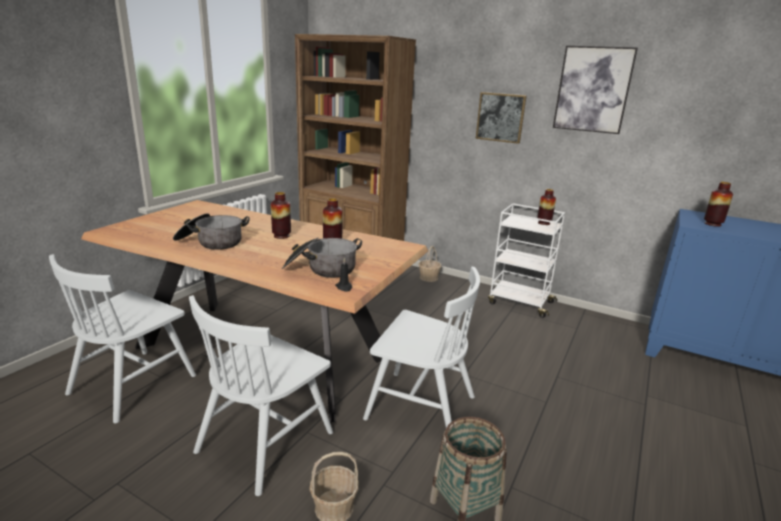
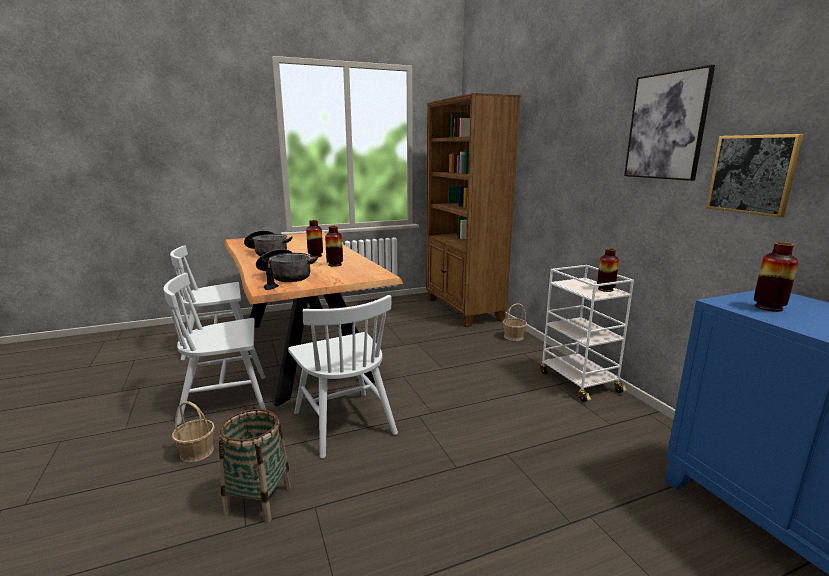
camera: 40 degrees right, 5 degrees down
(500, 117) = (581, 167): picture -> picture (752, 174)

